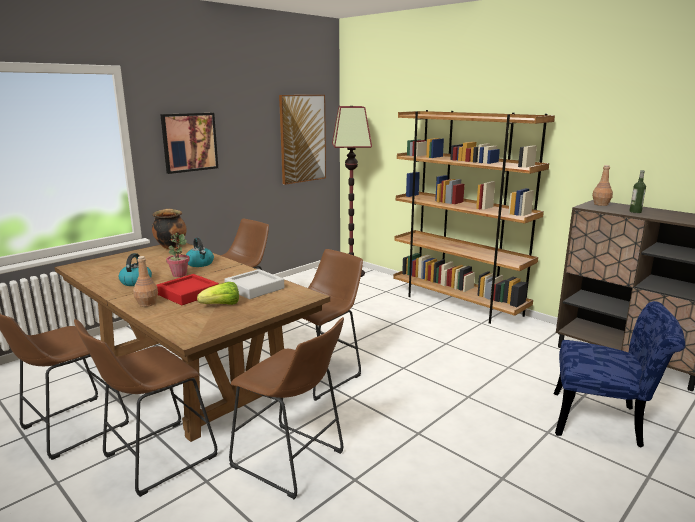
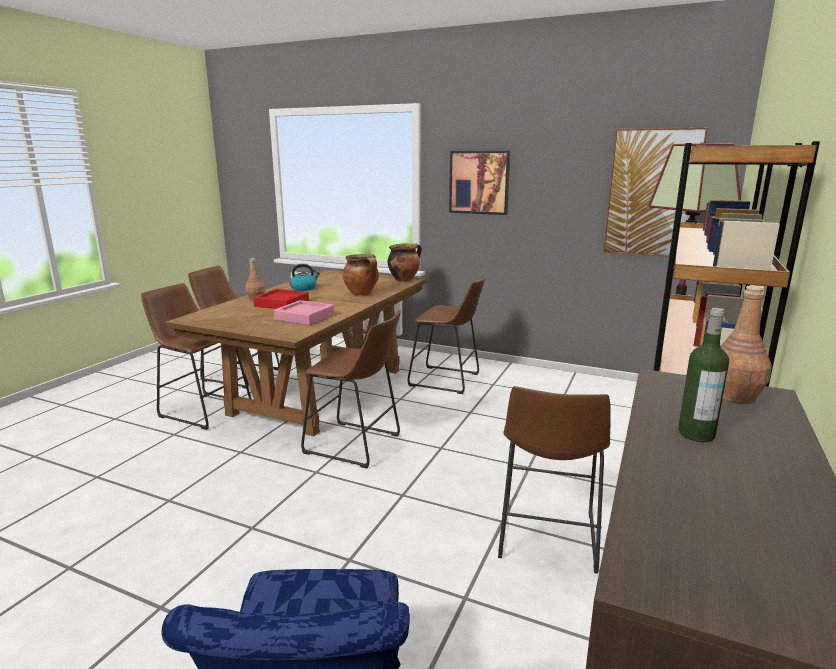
camera: 70 degrees right, 0 degrees up
(179, 274) = (328, 294): potted plant -> none
(200, 263) = (362, 294): kettle -> cooking pot
(221, 305) = (257, 315): lettuce -> none
(254, 288) = (304, 317): grey tray -> pink tray
(292, 462) = (197, 463): brown stool -> brown stool (546, 539)

